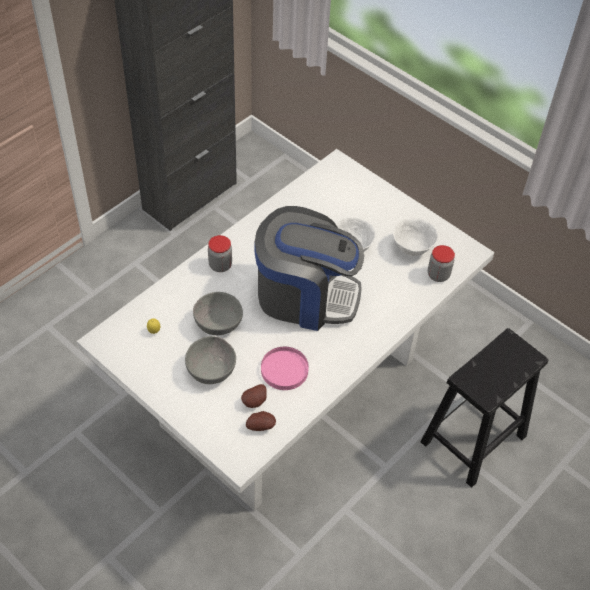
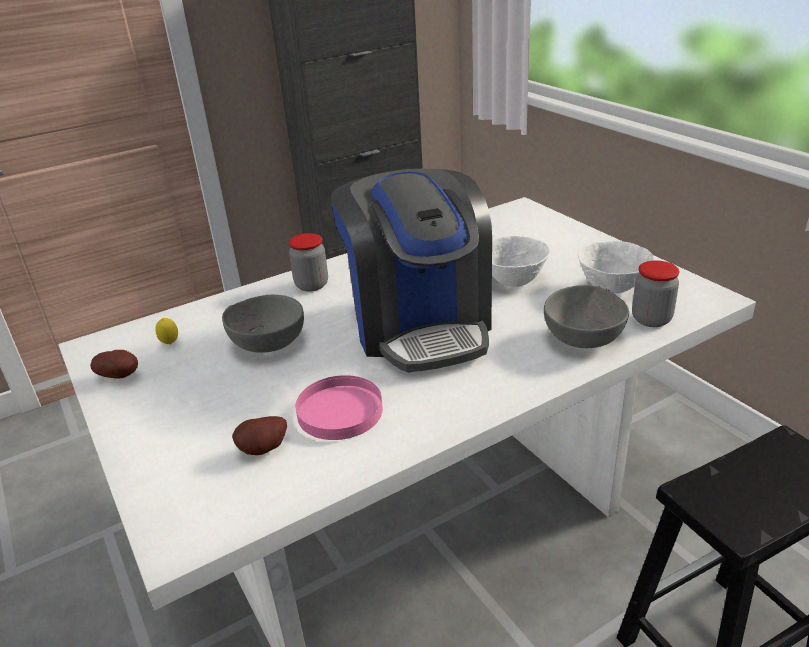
camera: 20 degrees right, 20 degrees down
(212, 370) = (222, 397): grey bowl -> grey bowl (585, 338)
(261, 426) = (252, 488): potato -> potato (121, 376)
(305, 296) = (420, 325): coffee machine -> coffee machine turned 45 degrees clockwise

